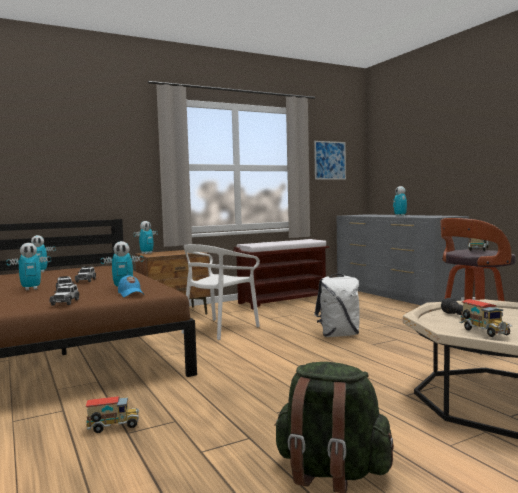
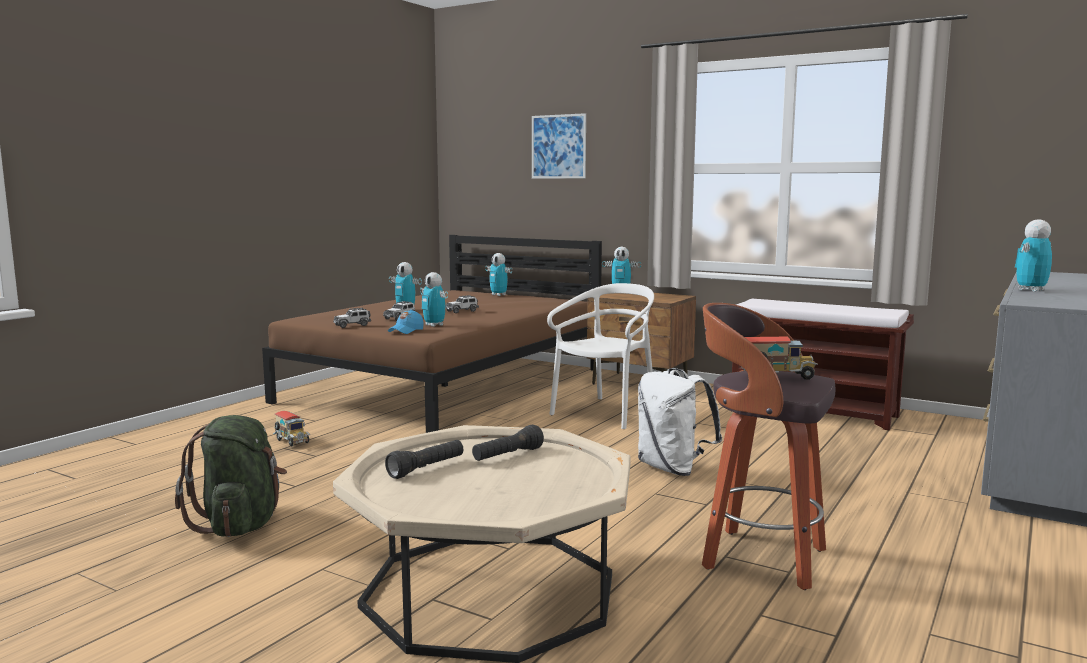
camera: 60 degrees right, 5 degrees up
(219, 329) = (606, 413): white chair -> white chair turned 120 degrees clockwise
(330, 160) = (1016, 147): picture -> picture (558, 146)
(484, 333) = (426, 469): toy truck -> black flashlight

